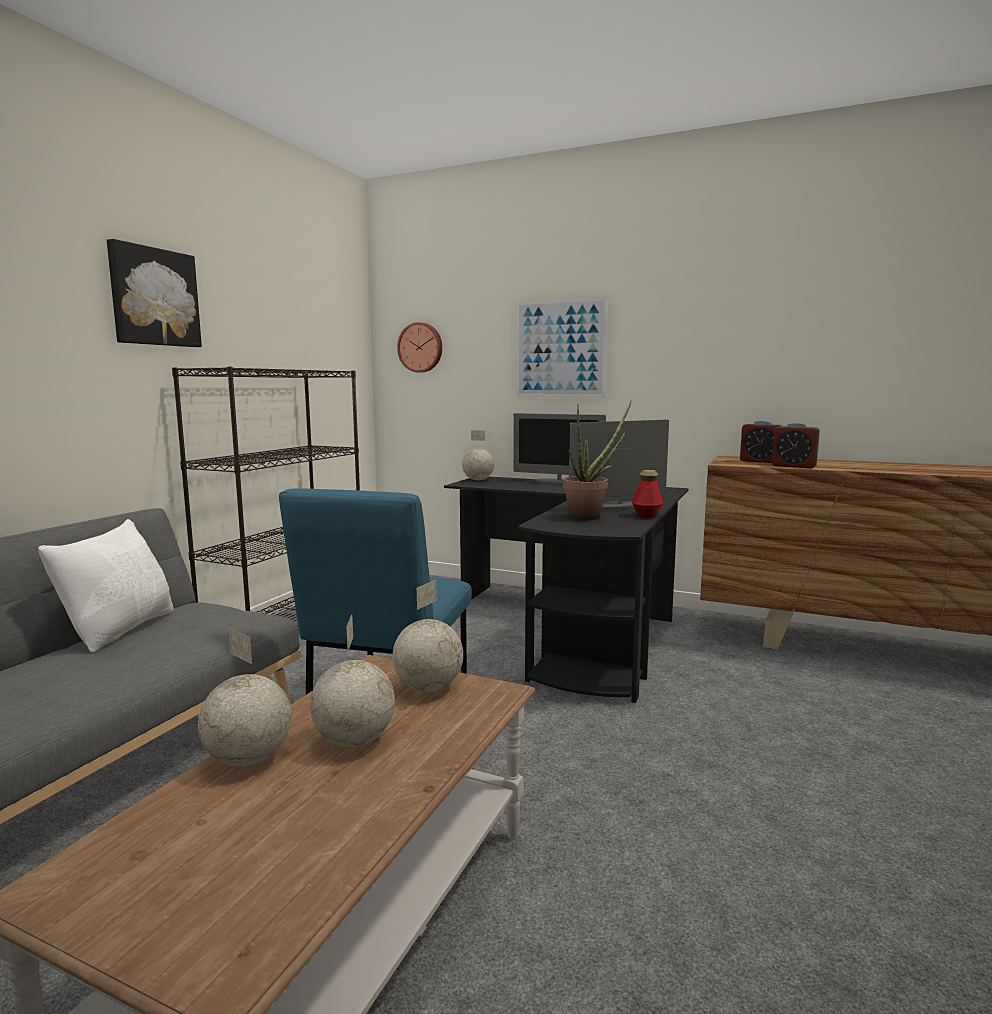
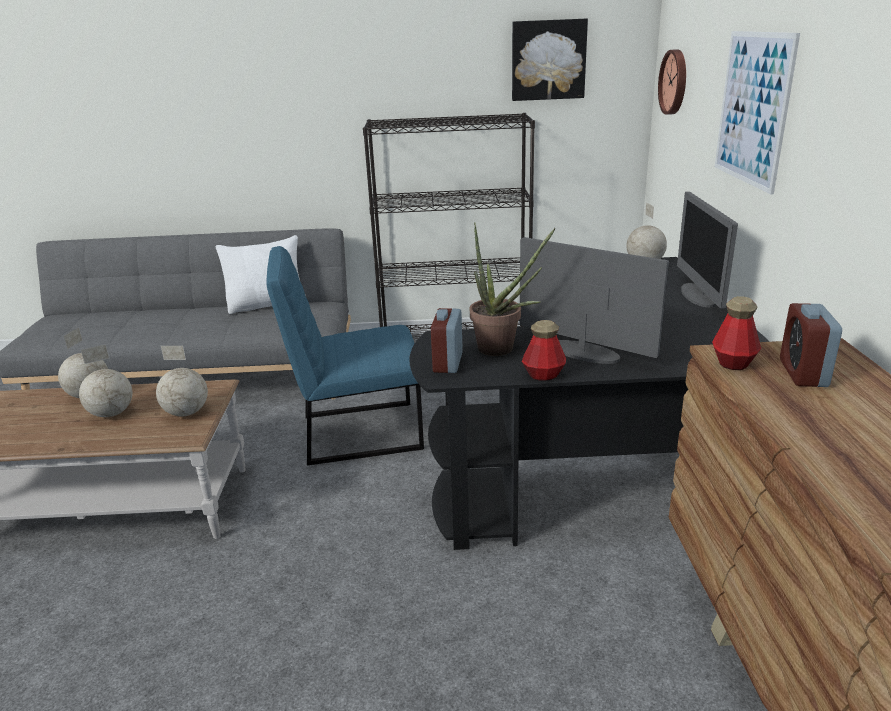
camera: 65 degrees right, 15 degrees up
(153, 297) = (358, 61): picture -> picture (548, 60)
(740, 464) = (733, 363): none -> bottle
(794, 466) = (774, 402): alarm clock -> alarm clock (448, 363)

